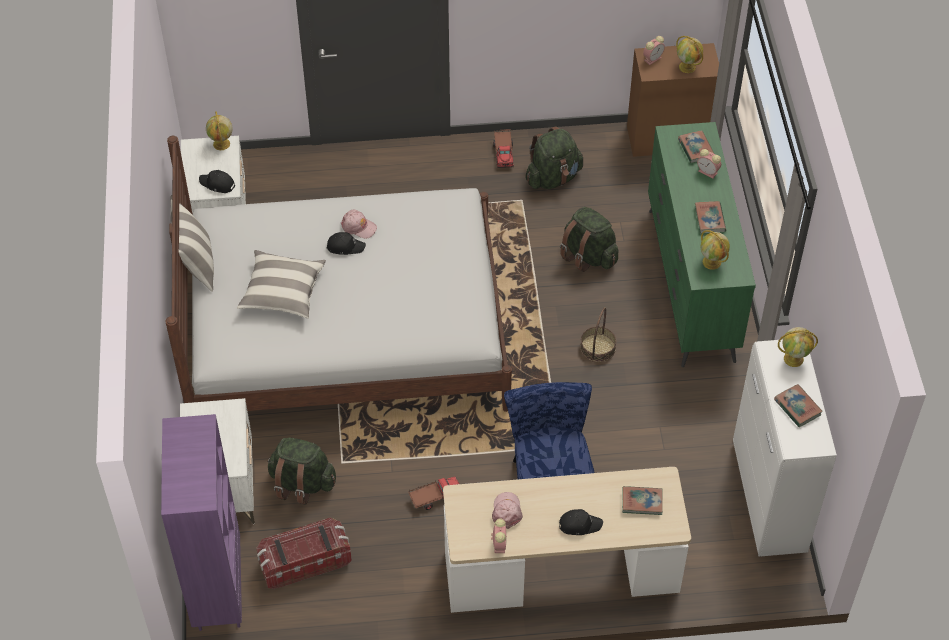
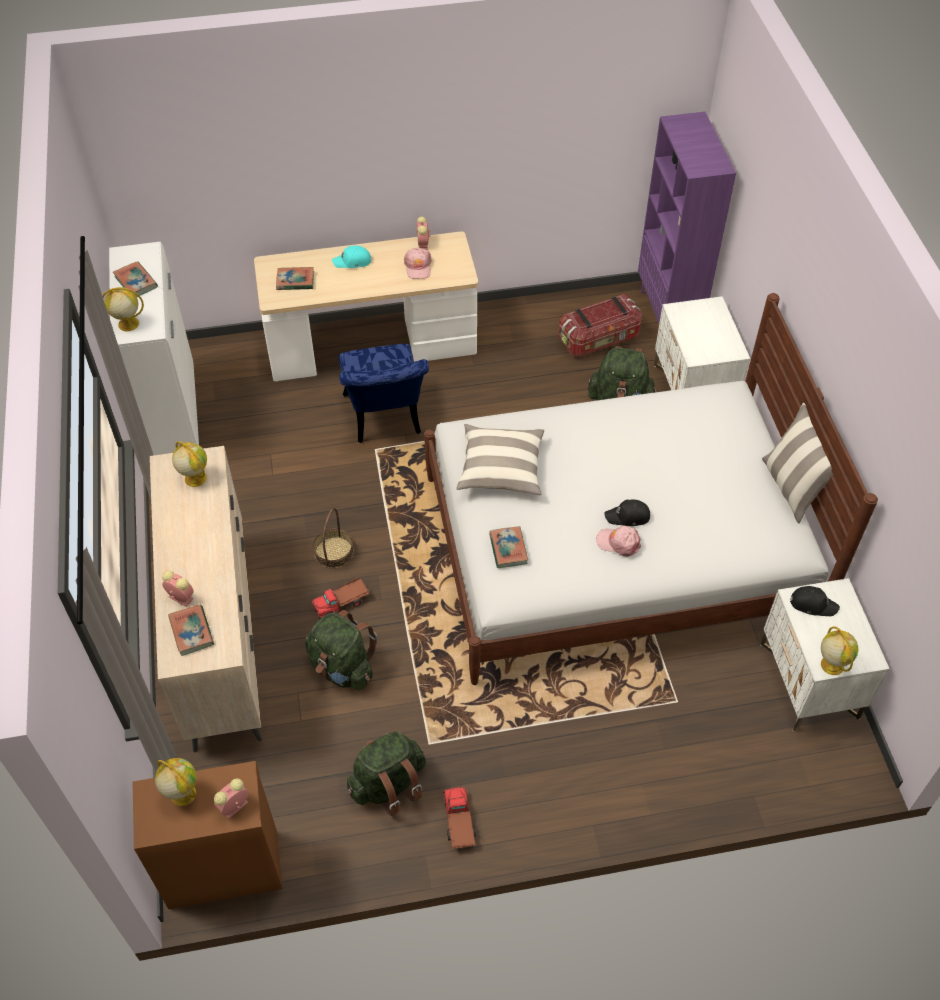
camera: 175 degrees right, 0 degrees up
(282, 292) = (683, 459): pillow -> pillow (501, 468)
(434, 496) = (492, 397): toy truck -> toy truck (342, 602)
(579, 524) = (352, 261): black cap -> turquoise cap
(690, 285) = (220, 637): green dresser -> beige dresser
(709, 219) = (189, 531): book -> book (508, 549)

